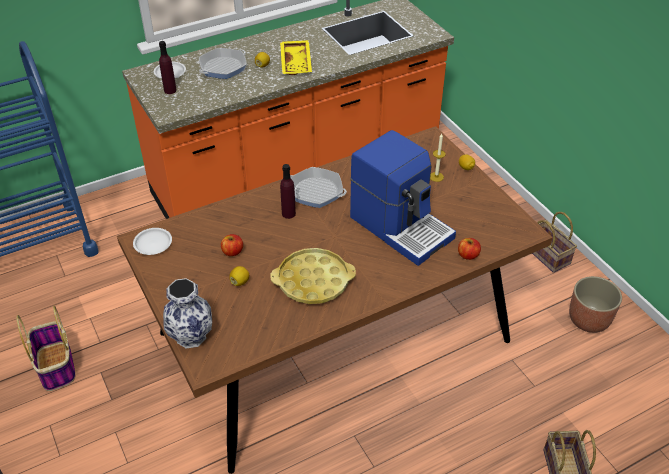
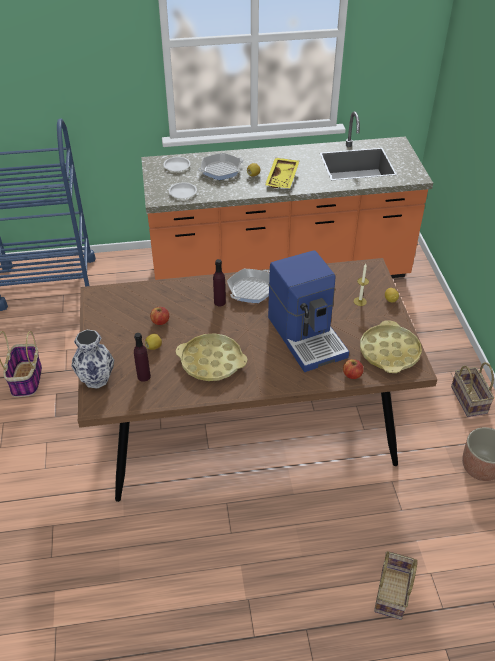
camera: 20 degrees right, 0 degrees up
(153, 243) = (104, 299): white plate -> white plate (183, 192)
(170, 90) = (169, 180): purple bottle -> purple bottle (144, 376)
(316, 191) = (251, 289): frying pan -> frying pan turned 90 degrees clockwise
(492, 221) = (389, 352): none -> yellow tray

